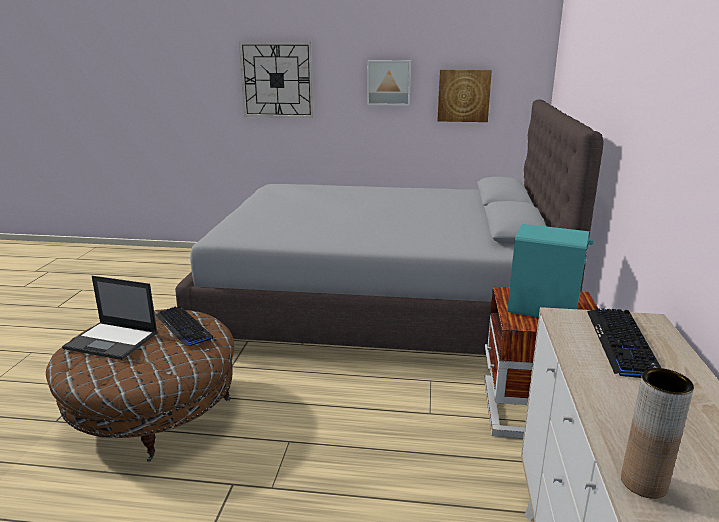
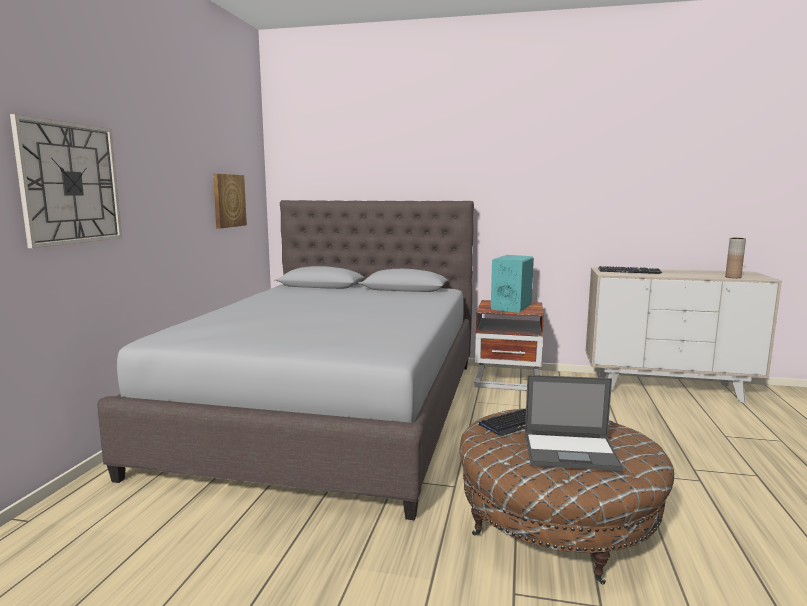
camera: 85 degrees left, 10 degrees down
(112, 340) = (571, 451): laptop -> laptop turned 75 degrees clockwise
(388, 82) = (180, 187): picture -> none

